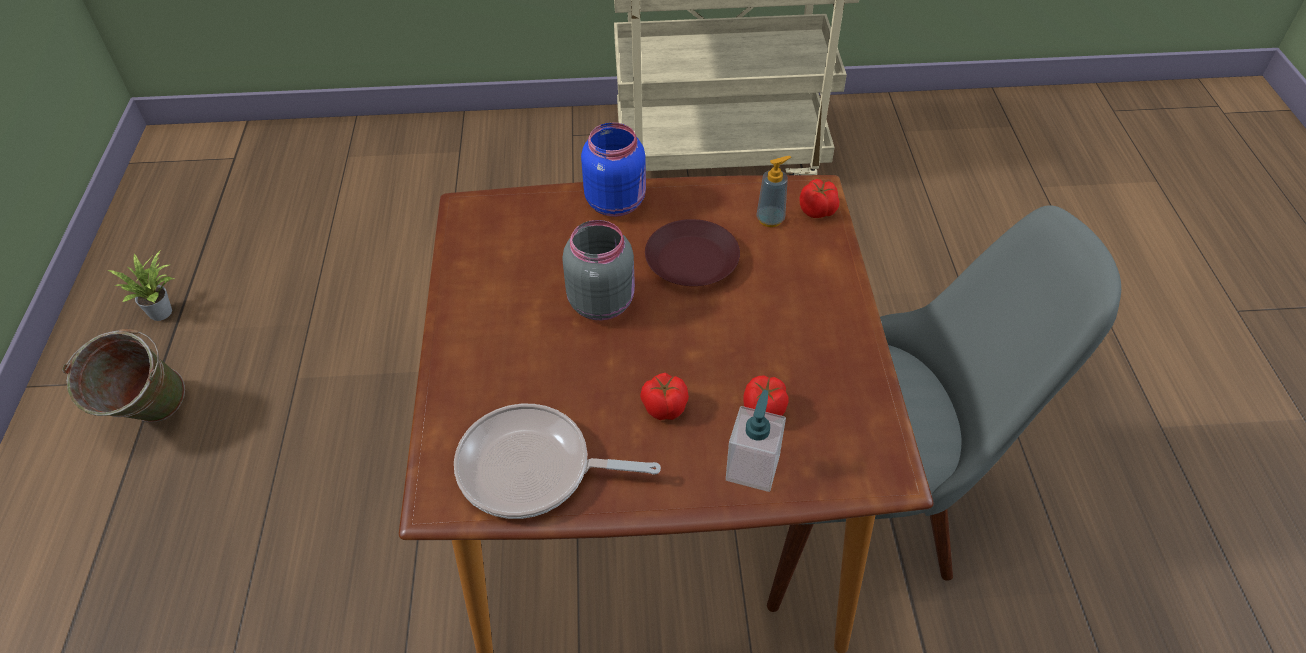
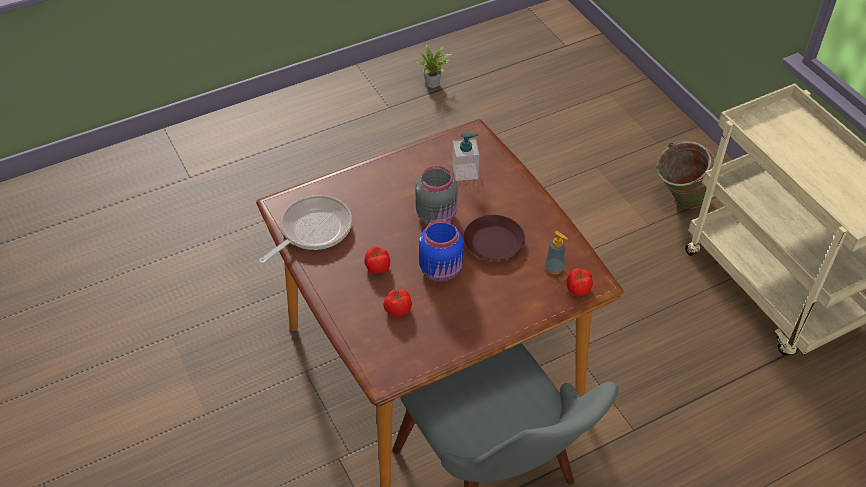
camera: 65 degrees right, 0 degrees up
(150, 419) = (364, 119): green bucket -> green bucket (678, 200)
(532, 469) = (313, 230): frying pan -> frying pan turned 60 degrees clockwise
(617, 202) = (521, 192): blue jar -> blue jar (442, 270)
(752, 467) = (357, 316): soap dispenser -> soap dispenser (465, 172)

